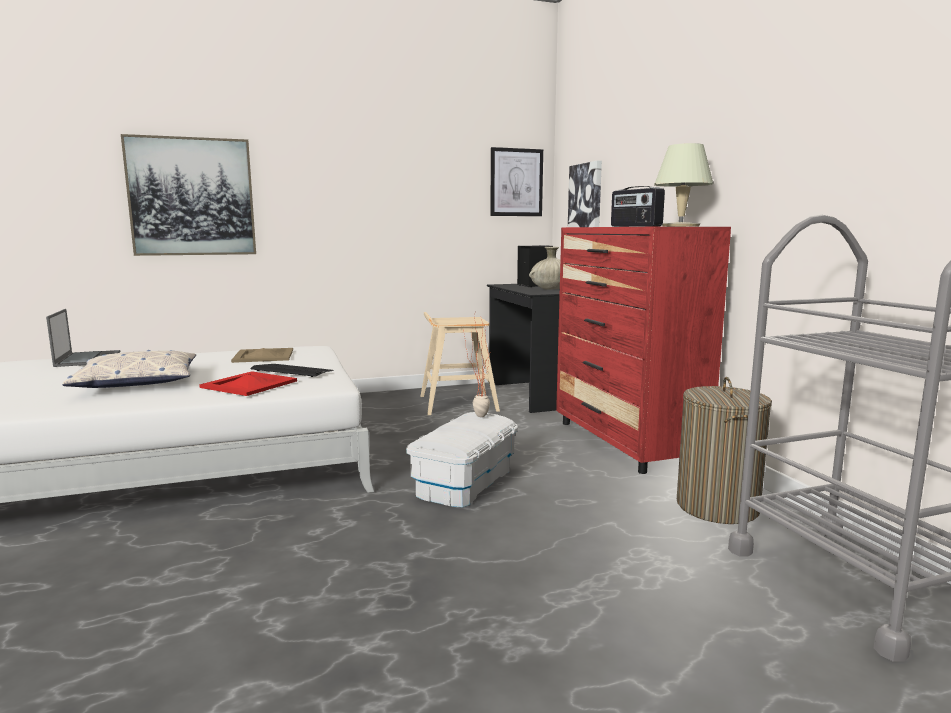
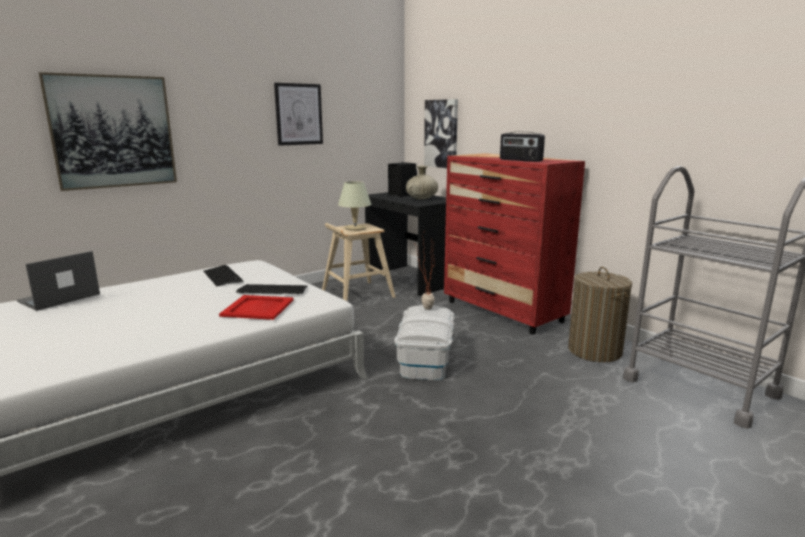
camera: 20 degrees left, 5 degrees up
(88, 359) = (58, 298): laptop -> laptop turned 105 degrees counterclockwise
(137, 382) = (151, 317): pillow -> none
(264, 356) = (223, 276): beige tray -> keyboard
(516, 182) = (379, 111): picture -> picture (299, 114)
(680, 226) = (547, 159): beige table lamp -> beige table lamp (355, 228)

